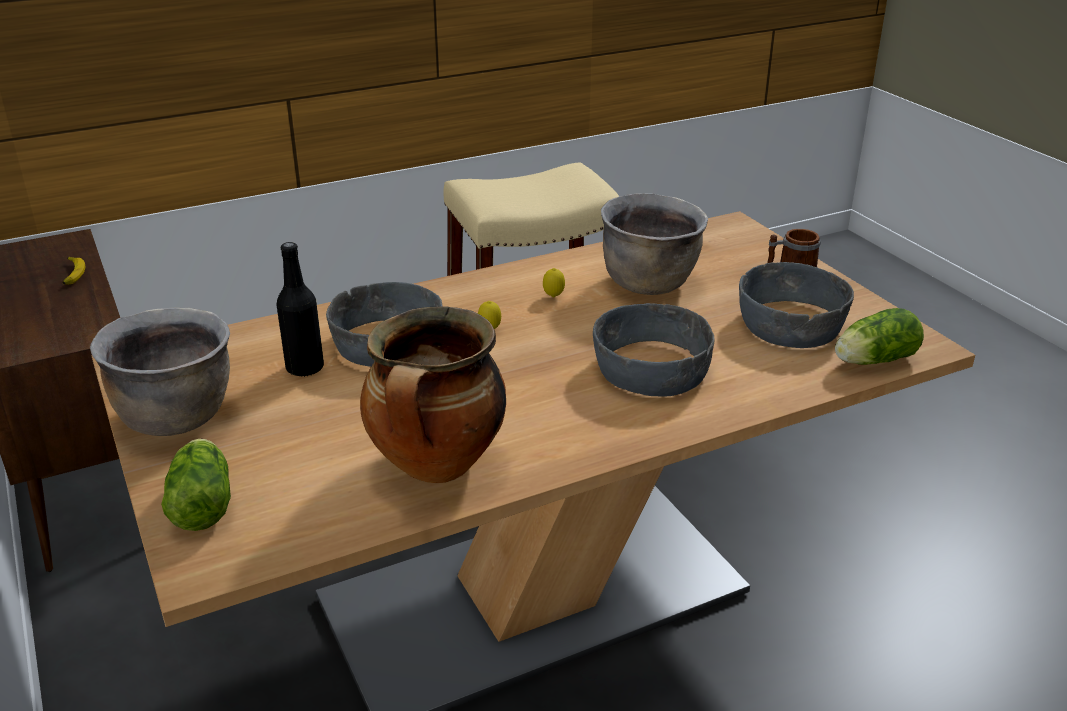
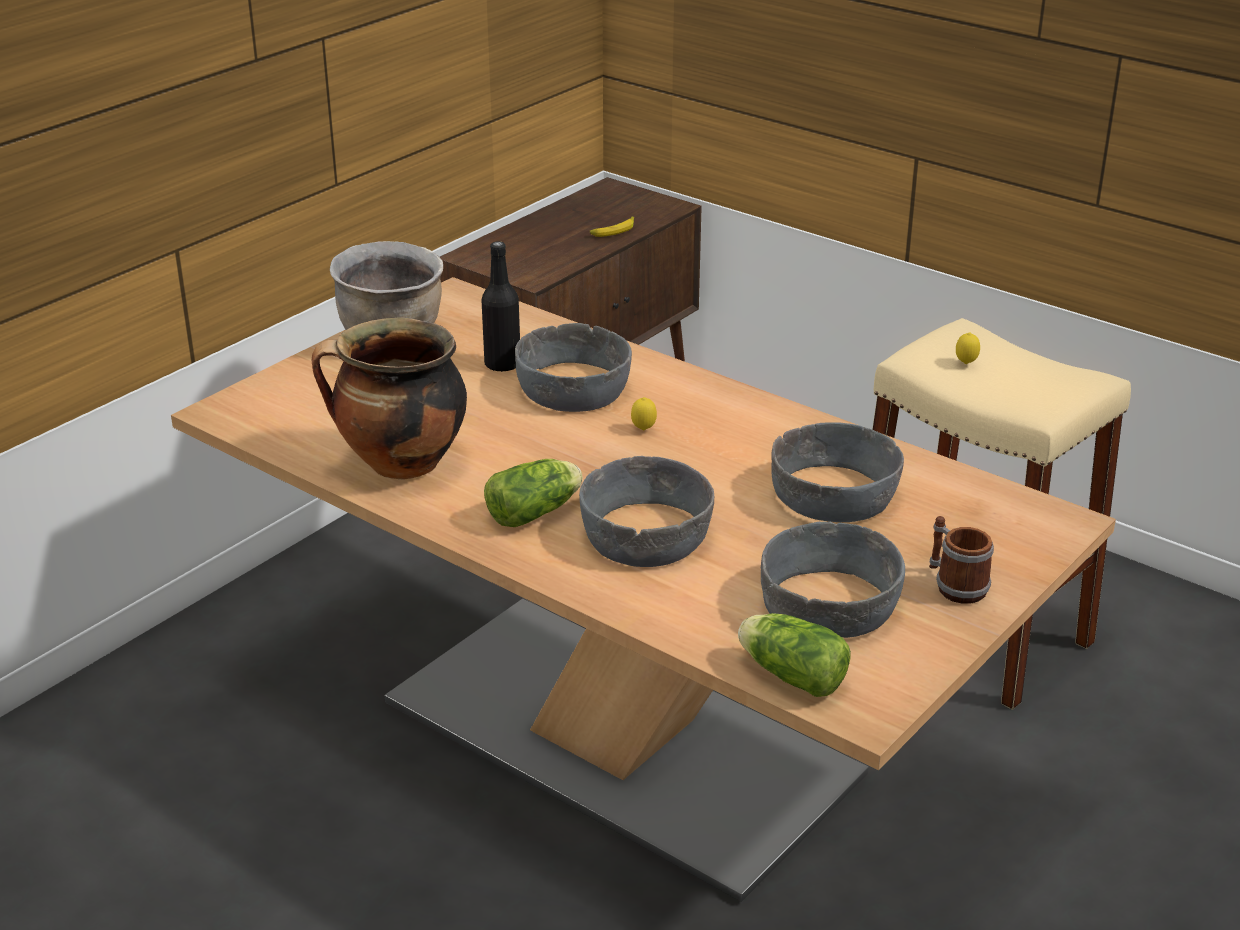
camera: 65 degrees right, 0 degrees up
(203, 502) = (293, 386): lettuce -> lettuce (537, 512)
(553, 297) = (746, 446): lemon -> lemon (966, 363)
(649, 283) = (835, 495): brown cooking pot -> grey bowl

